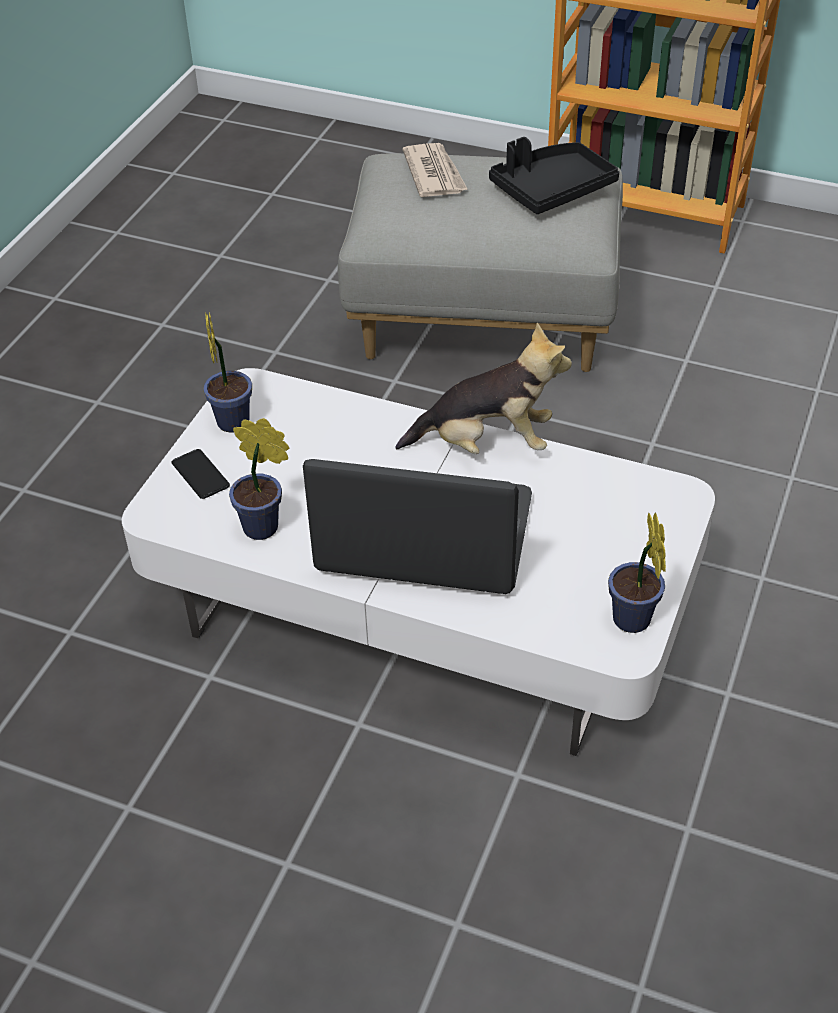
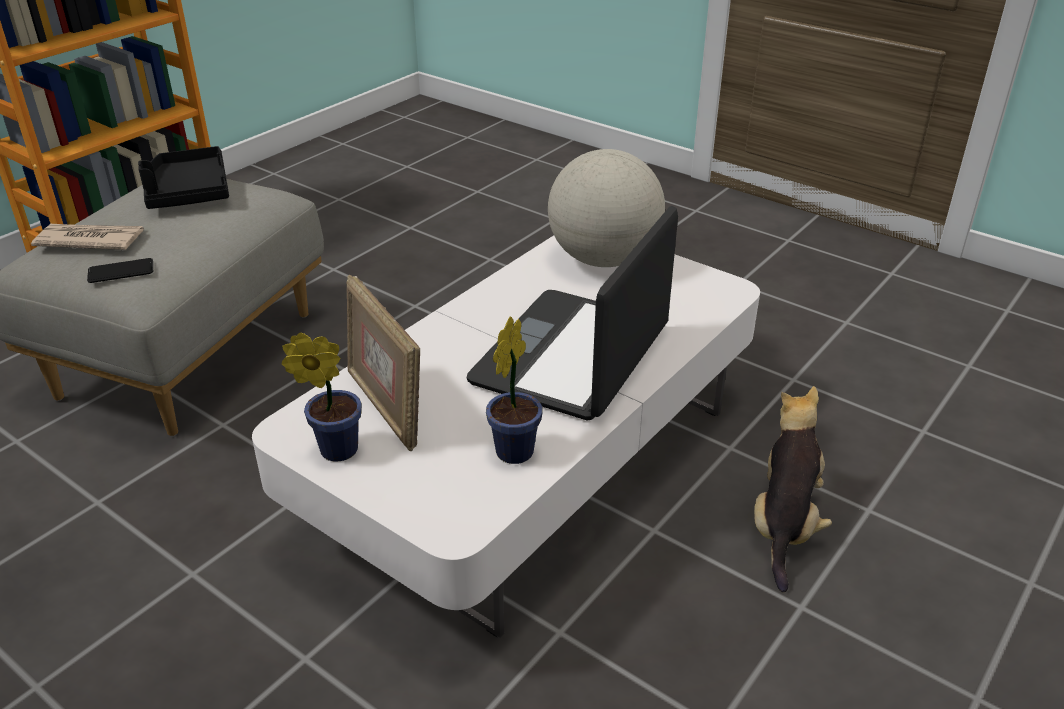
camera: 75 degrees left, 10 degrees down
(200, 475) = (409, 485): phone -> phone (121, 272)
(297, 432) = (386, 408): none -> picture frame
(487, 444) = (474, 305): plush toy -> plush toy (784, 524)
(632, 623) = (706, 281): potted plant -> none
(635, 523) = (603, 259): none -> globe

